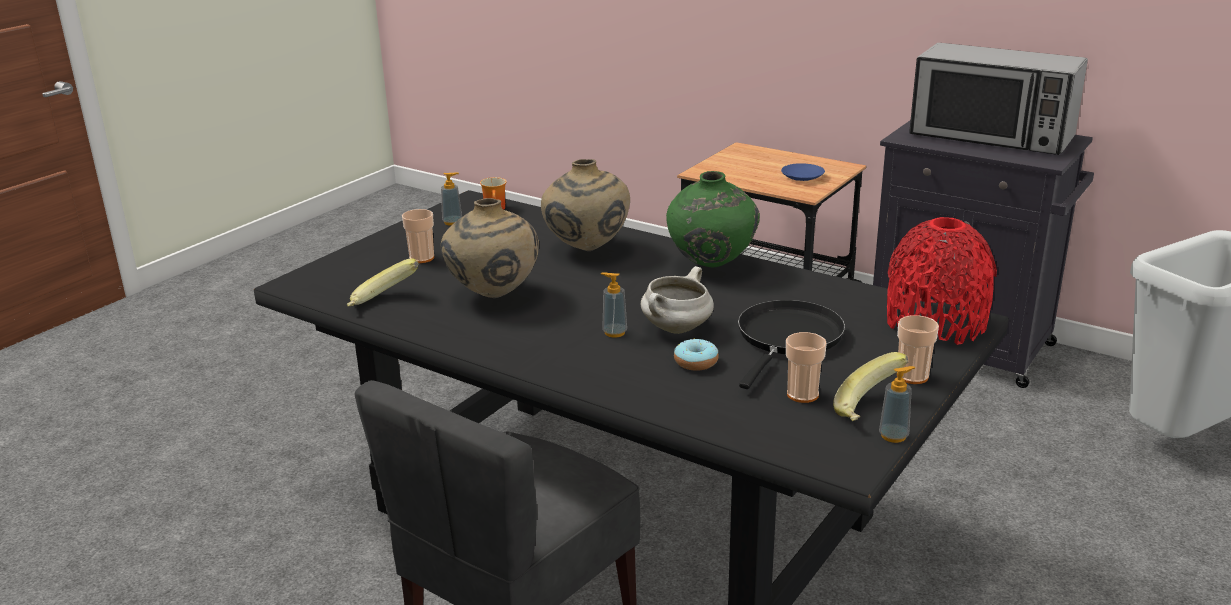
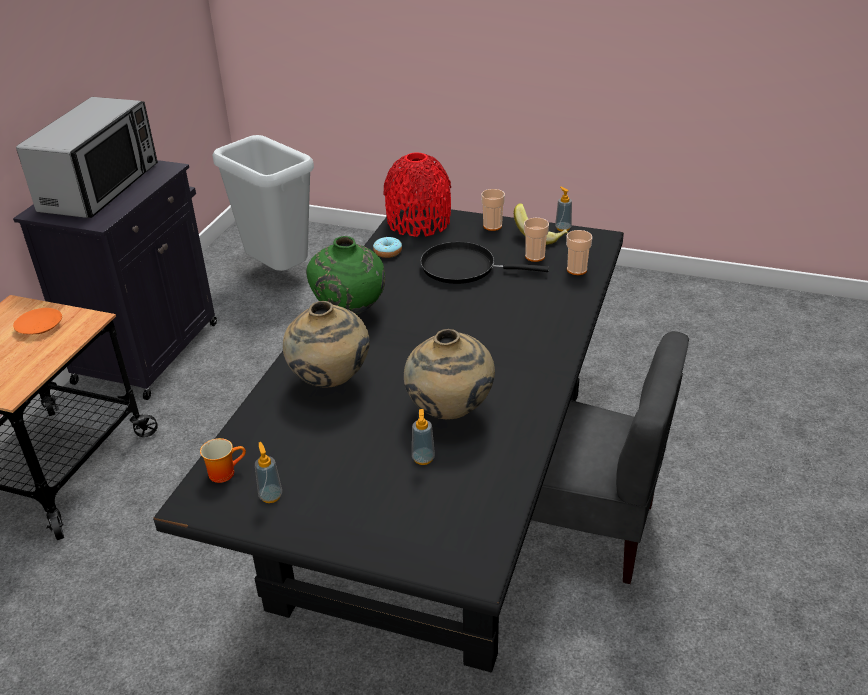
camera: 105 degrees left, 10 degrees up
(383, 303) = (492, 479): banana -> none
(422, 258) = (378, 488): cup -> cup (576, 270)
(614, 332) = (488, 336): soap dispenser -> soap dispenser (423, 458)
(676, 329) = (470, 311): white cooking pot -> none
(696, 362) = (515, 297): donut -> donut (387, 252)
(802, 177) = (40, 326): blue plate -> orange plate

